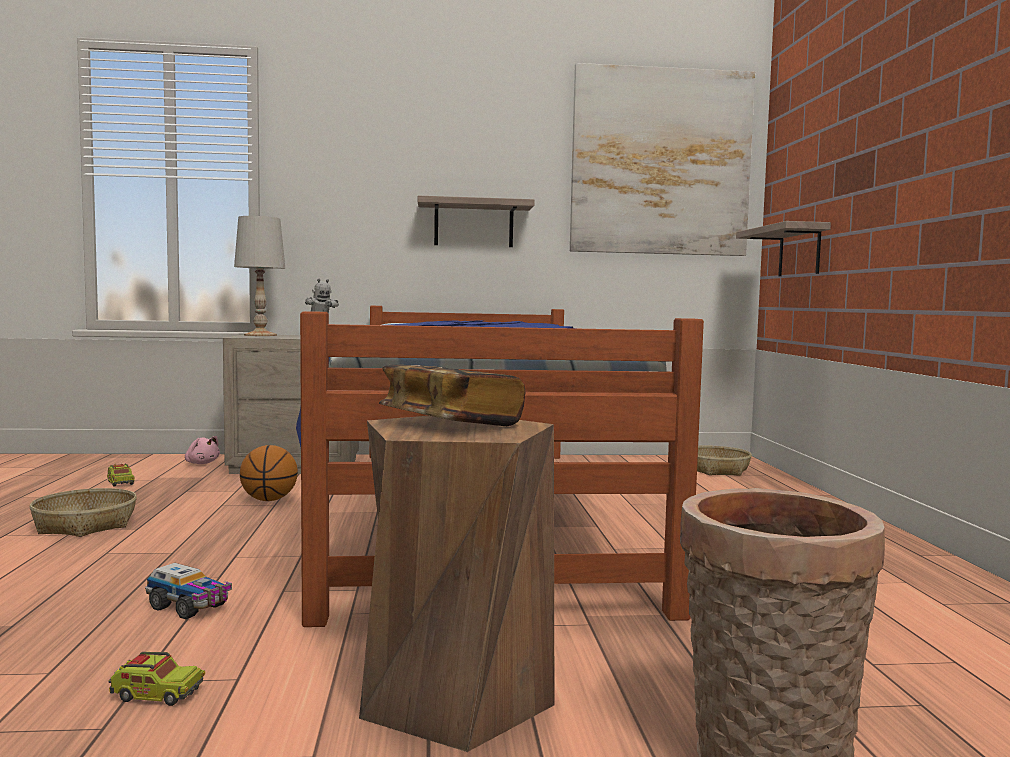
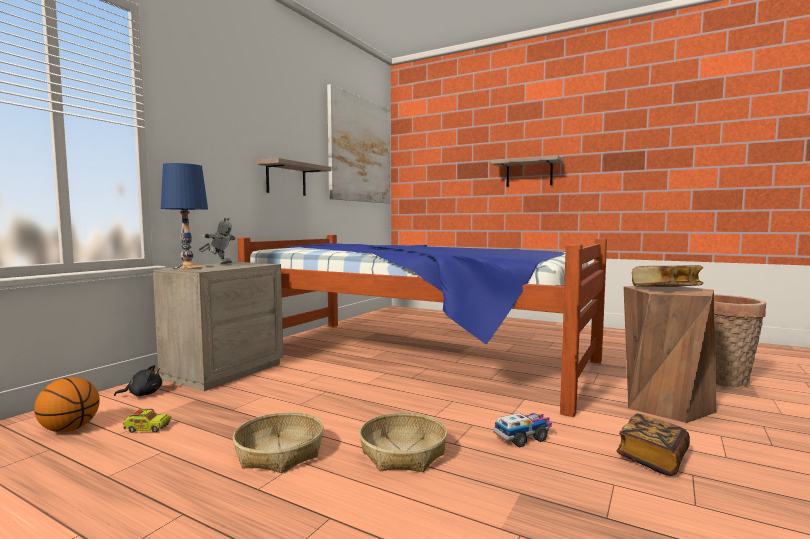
camera: 55 degrees left, 0 degrees up
(157, 694) = (652, 458): toy truck -> book
(201, 463) = (143, 394): pink plush toy -> black plush toy
(260, 335) = (187, 268): white table lamp -> blue table lamp
(269, 500) = (310, 391): basketball -> basketball (70, 429)
(716, 469) = (407, 314): basket -> basket (403, 453)
(799, 251) = (431, 203): shelf -> shelf (529, 173)

